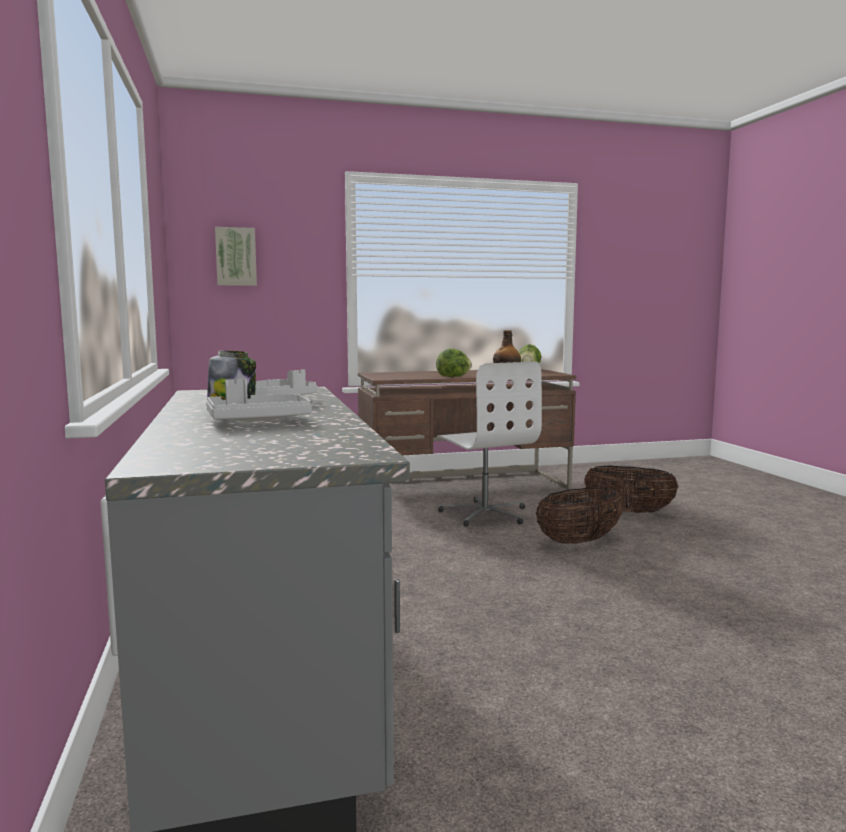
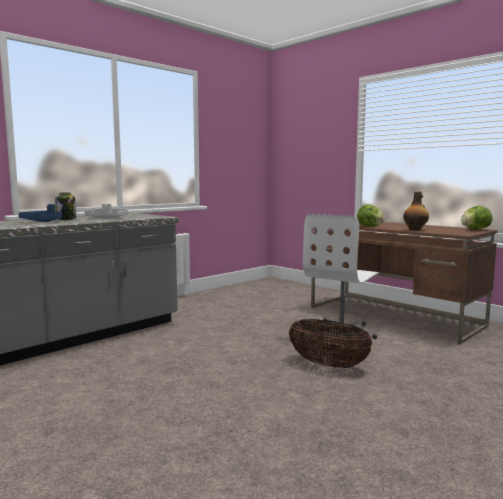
camera: 60 degrees right, 0 degrees up
(236, 256) = (299, 143): picture -> none
(257, 421) = (43, 221): grey tray -> blue tray
(629, 512) = (441, 371): basket -> none

